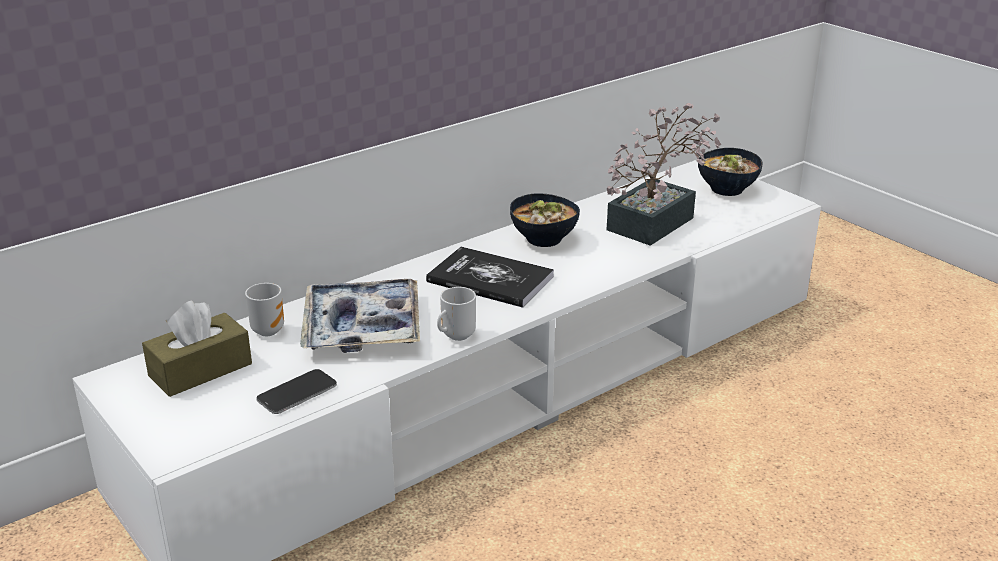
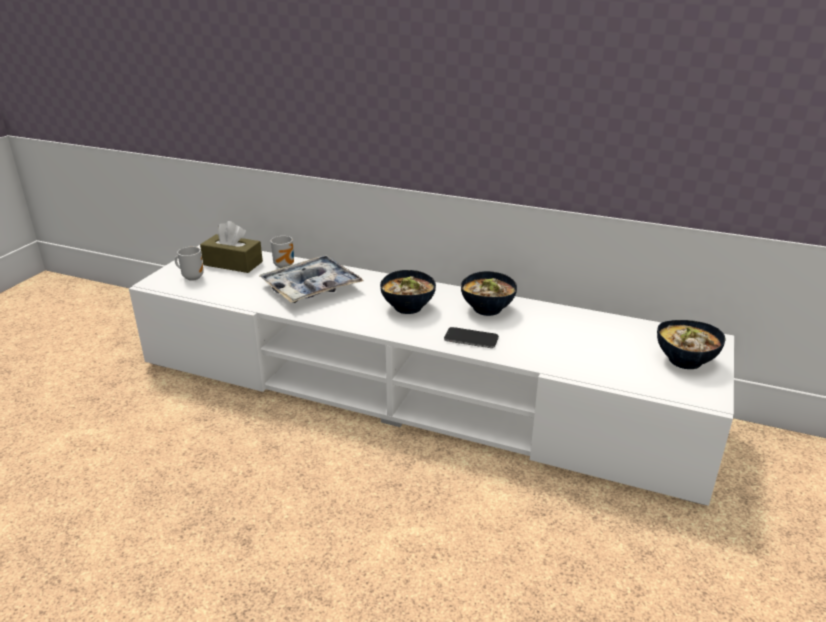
camera: 60 degrees right, 0 degrees up
(297, 393) = (228, 293): phone -> phone (471, 339)
(455, 336) = (326, 317): mug -> mug (192, 277)
(490, 279) = (409, 307): book -> bowl
(657, 220) = (578, 343): potted plant -> none

